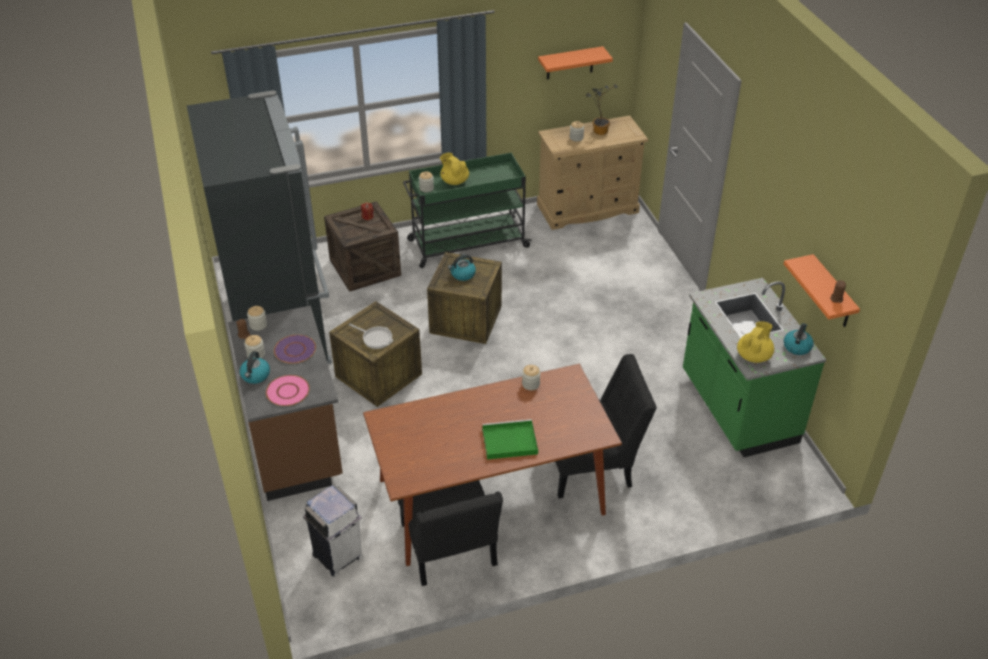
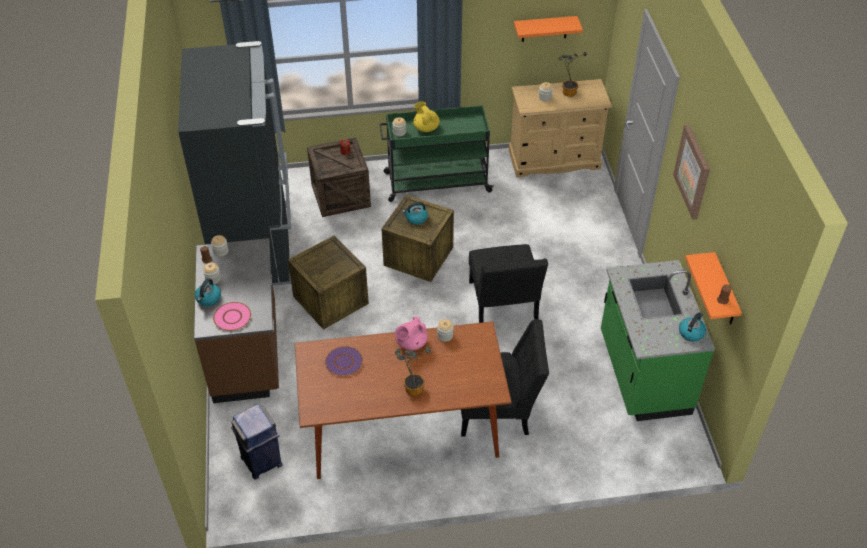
camera: 10 degrees right, 5 degrees up
(295, 350) = (247, 279): purple plate -> purple plate (344, 362)
(338, 557) = (262, 462): white trash can -> blue trash can
(375, 338) = (326, 271): frying pan -> none
(449, 550) = (356, 469): black chair -> black chair (503, 304)
(495, 396) = (411, 343): none -> pink teapot
(508, 441) = (412, 387): green tray -> potted plant
(754, 356) = (648, 336): yellow teapot -> none
(772, 176) = (693, 172): none -> picture

